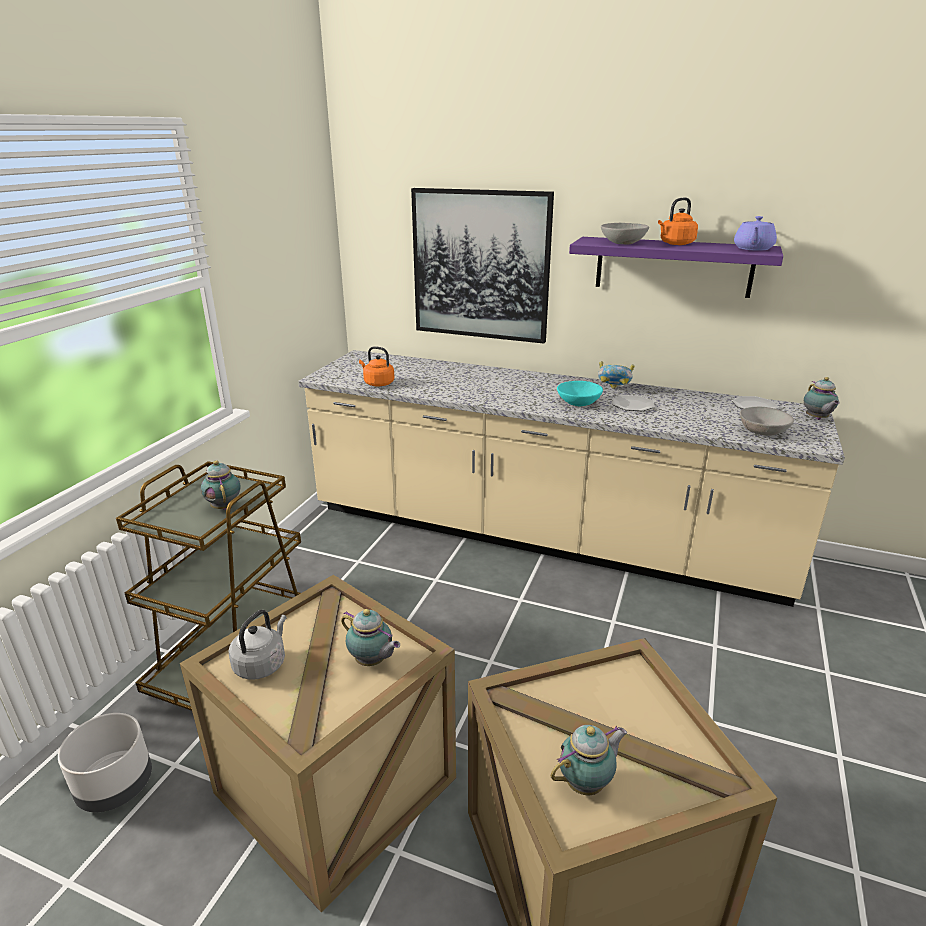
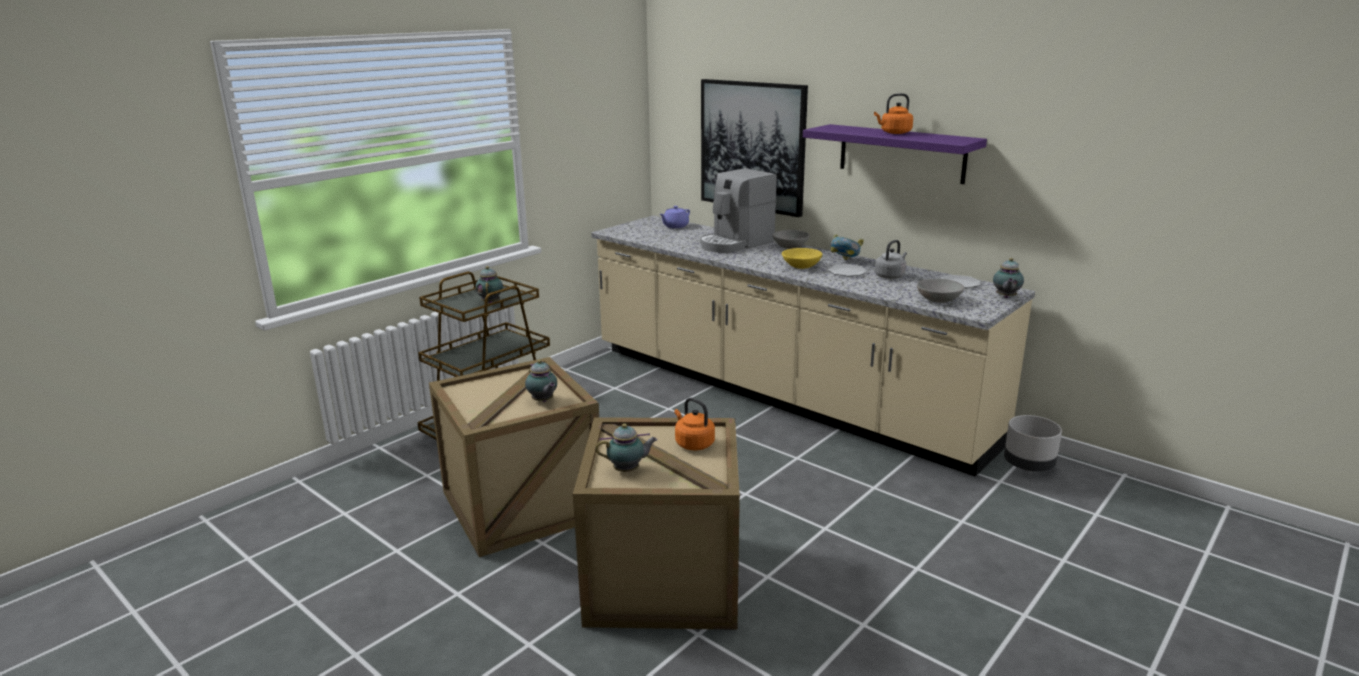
camera: 20 degrees right, 5 degrees down
(116, 787) = (388, 478): grey planter -> grey planter (1029, 465)
(262, 664) = (476, 391): grey kettle -> grey kettle (890, 276)
(377, 383) = (650, 239): orange kettle -> orange kettle (693, 443)
(478, 379) = (735, 243): none -> coffee machine
(579, 403) = (801, 266): turquoise bowl -> yellow bowl
(623, 243) = (849, 130): grey bowl -> grey bowl (790, 247)
(753, 249) = (952, 139): purple teapot -> purple teapot (675, 226)

